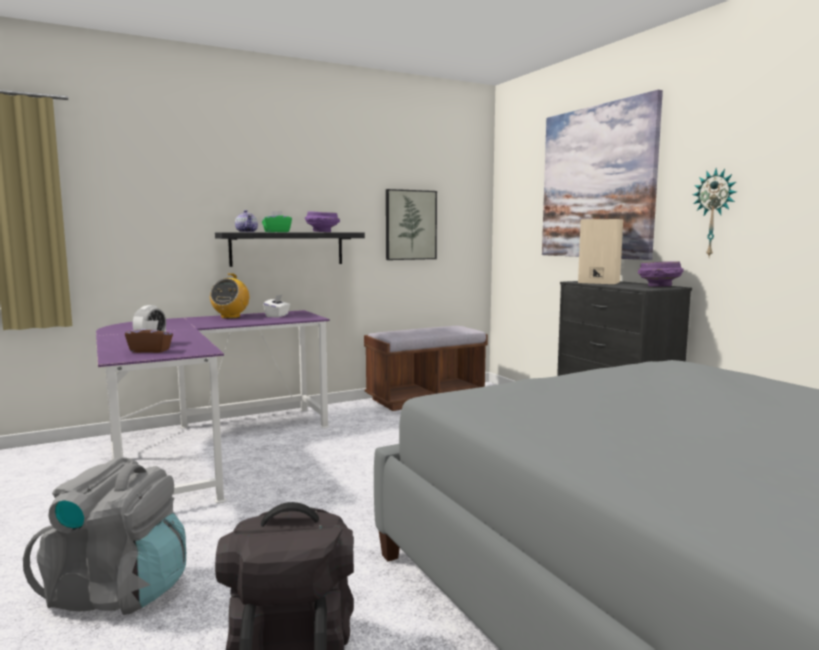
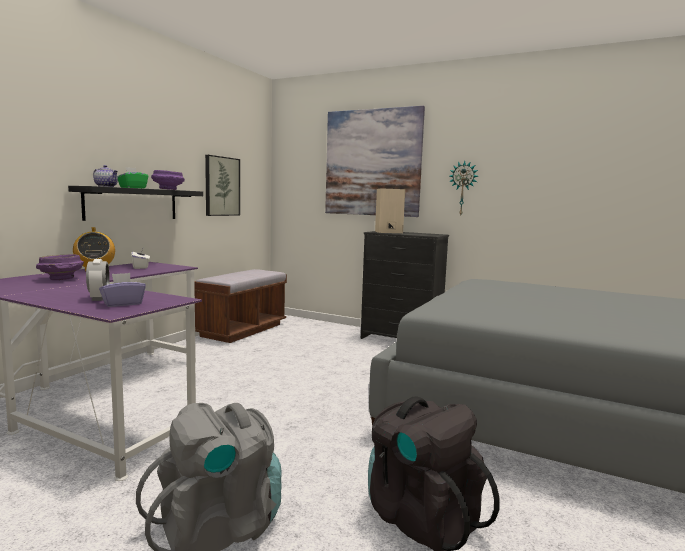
camera: 35 degrees left, 0 degrees up
(150, 350) = (122, 304): brown tissue box -> purple tissue box
(659, 286) = (431, 234): purple bowl -> purple bowl (61, 279)

